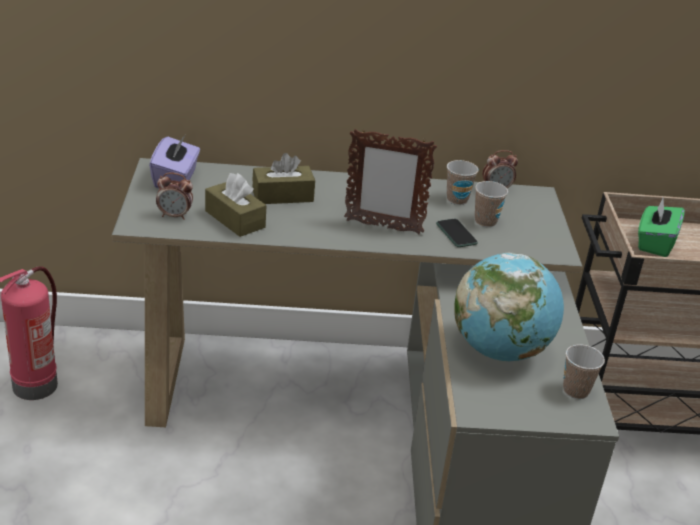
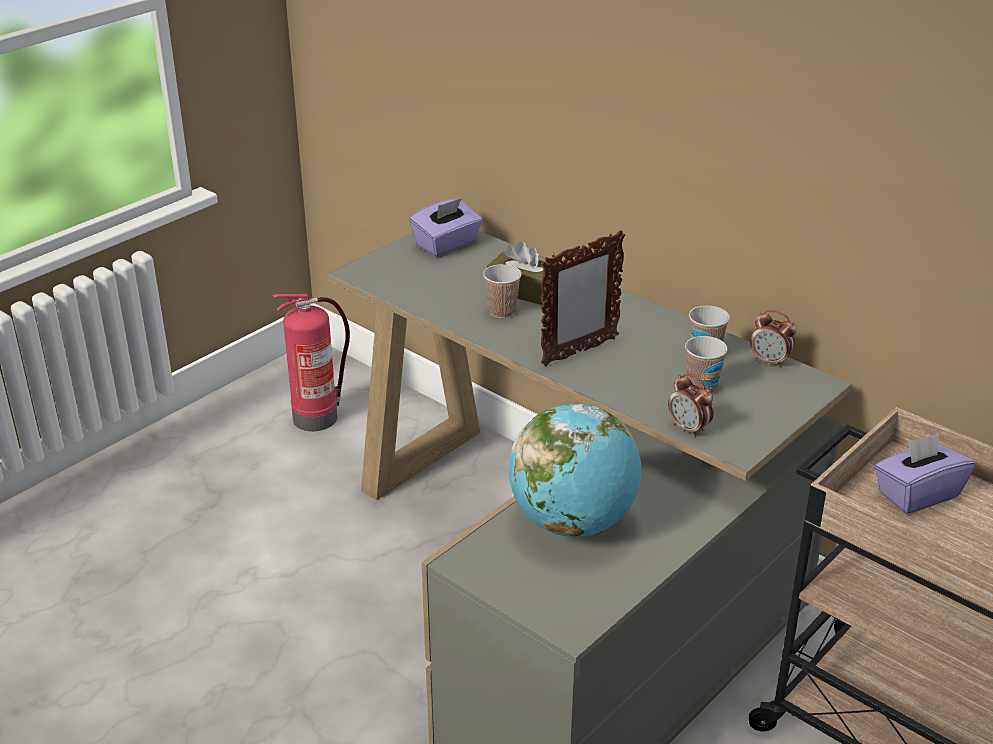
camera: 45 degrees right, 0 degrees up
(175, 216) = (399, 275): alarm clock -> alarm clock (689, 429)
(235, 219) = (447, 296): brown tissue box -> none
(382, 227) = (579, 352): picture frame -> picture frame turned 90 degrees counterclockwise
(456, 234) = (647, 387): phone -> none
(575, 391) = (595, 595): cup -> cup (502, 312)
(654, 243) = (917, 494): green tissue box -> purple tissue box

